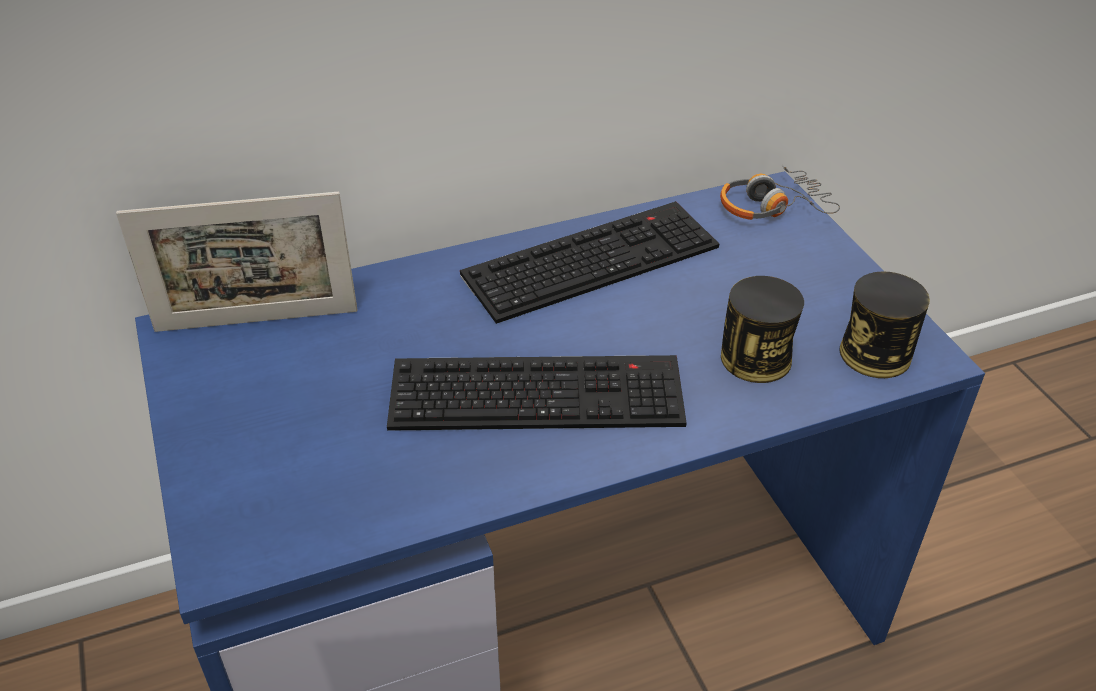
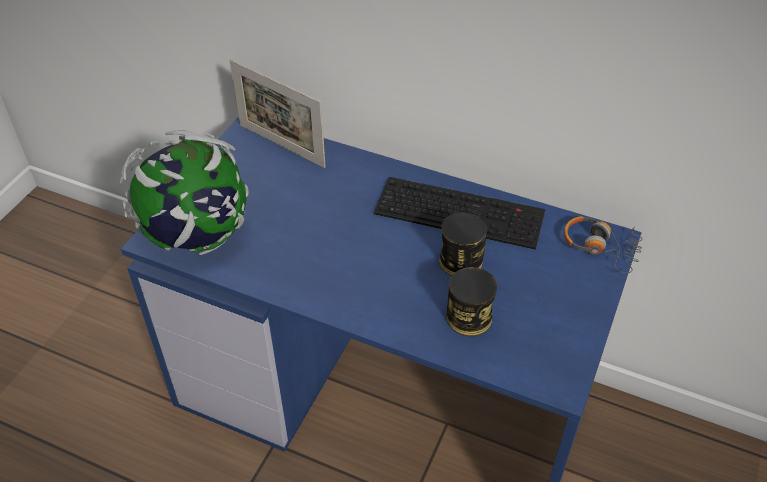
camera: 45 degrees right, 5 degrees up
(288, 509) = (196, 236): none -> globe
(539, 391) = (349, 259): keyboard -> none
(875, 354) = (534, 361): can -> can (460, 261)

